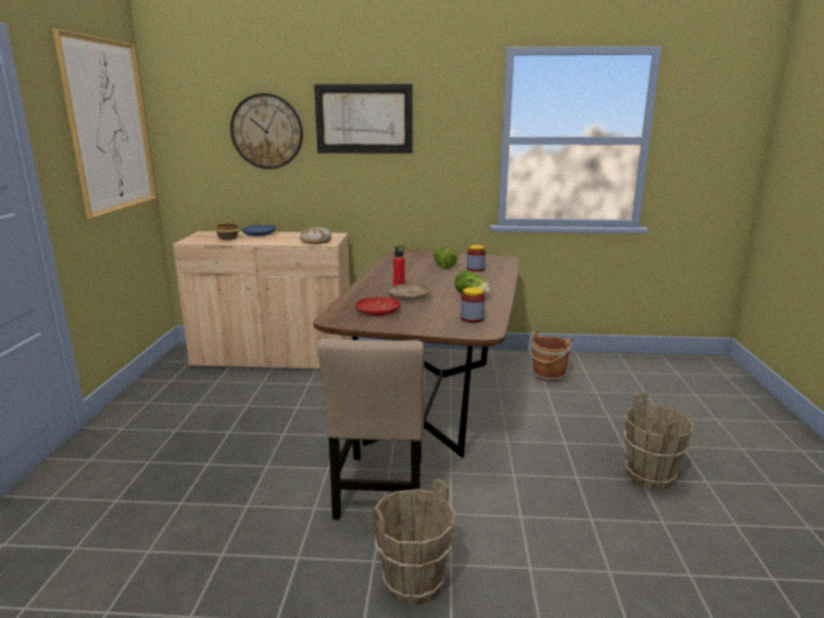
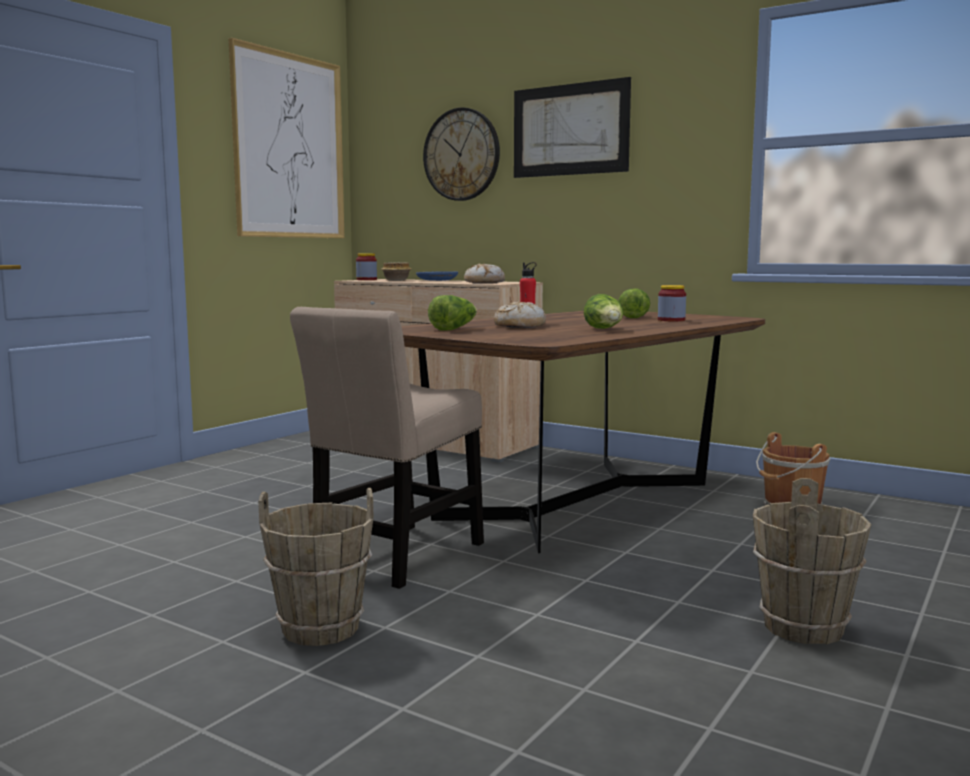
camera: 30 degrees right, 10 degrees down
(378, 312) = (453, 329): red plate -> lettuce
(408, 297) = (519, 326): beige plate -> bread
(472, 319) = (554, 337): jar -> jar (366, 280)

